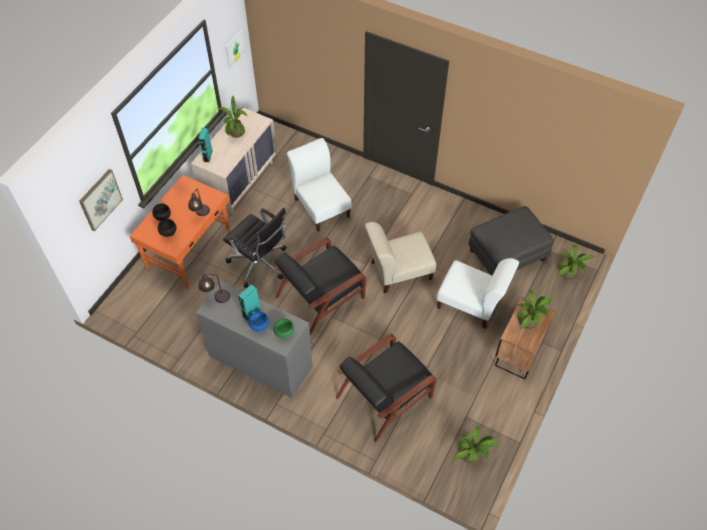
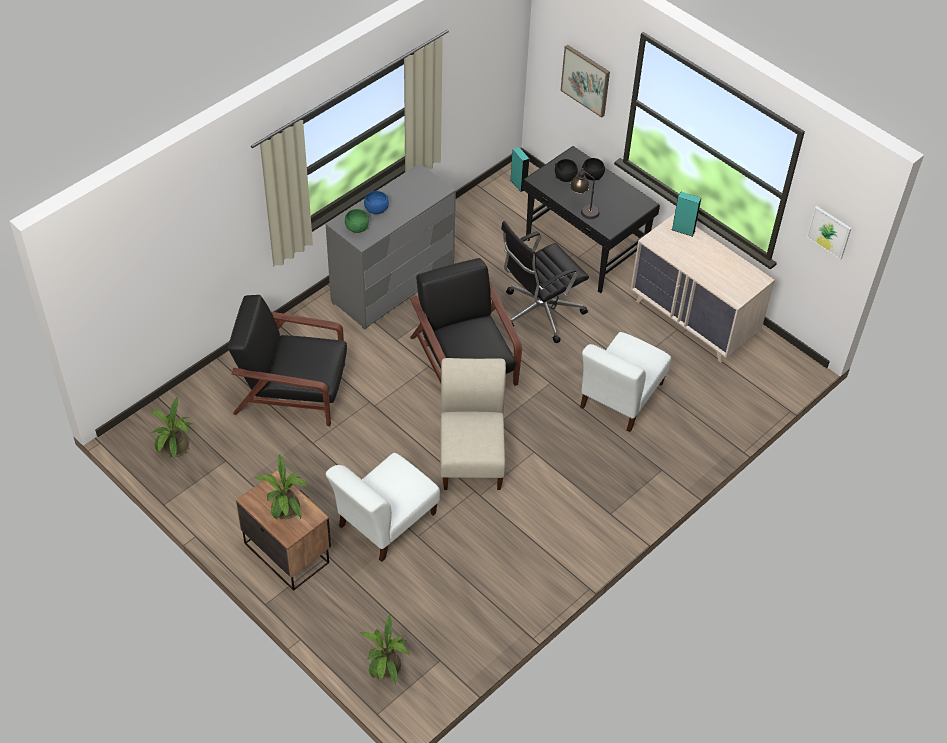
camera: 105 degrees right, 5 degrees down
(190, 251) = (585, 250): orange desk -> black desk
(216, 297) = (432, 182): table lamp -> none
(236, 134) = (718, 265): potted plant -> none
(251, 312) = (398, 207): turquoise speaker -> turquoise speaker (518, 184)
(321, 206) = (619, 398): white chair -> white chair turned 135 degrees clockwise
(385, 396) = (293, 389): black armchair -> black armchair turned 60 degrees counterclockwise
(506, 256) = (450, 598): grey ottoman -> none

